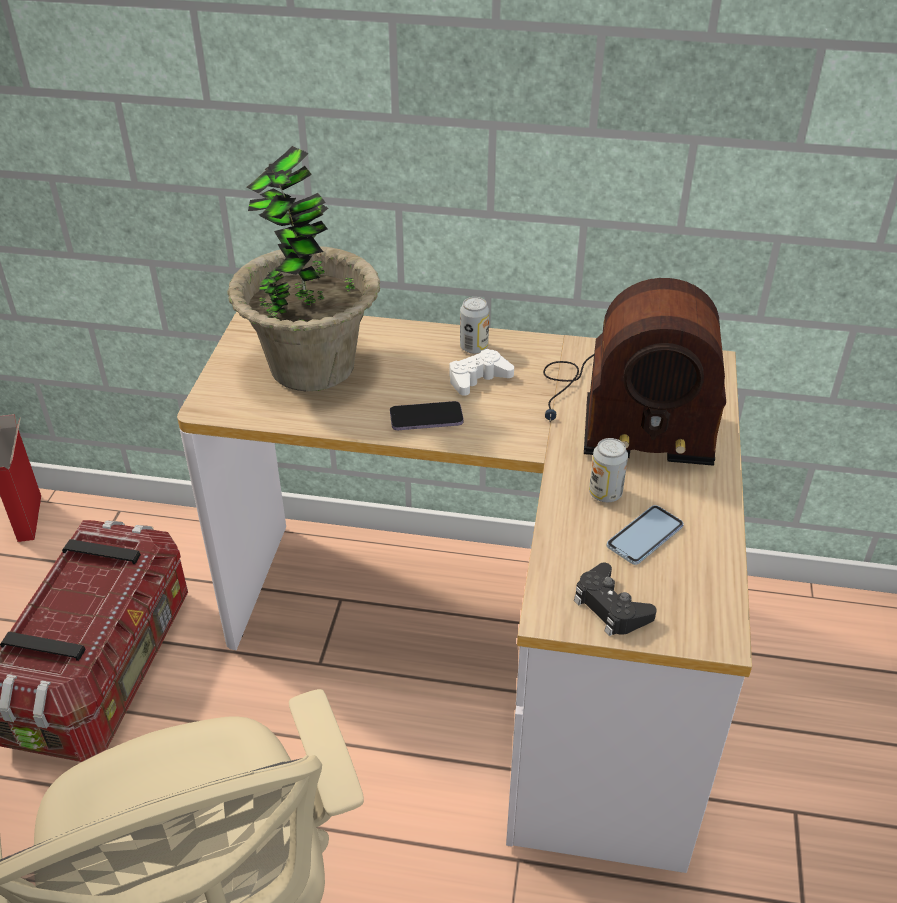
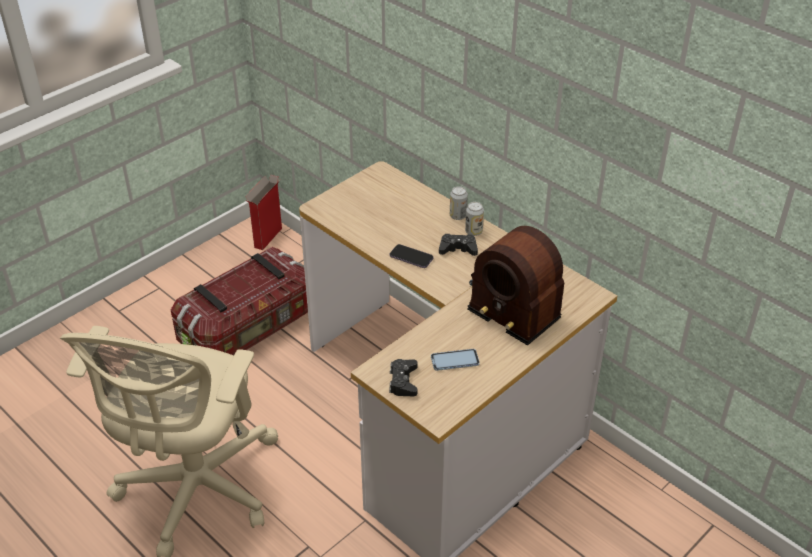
camera: 35 degrees right, 0 degrees up
(312, 366) = (383, 207): potted plant -> none
(478, 379) = (458, 249): white game controller -> black game controller
(605, 493) = (458, 333): can -> can (458, 216)

